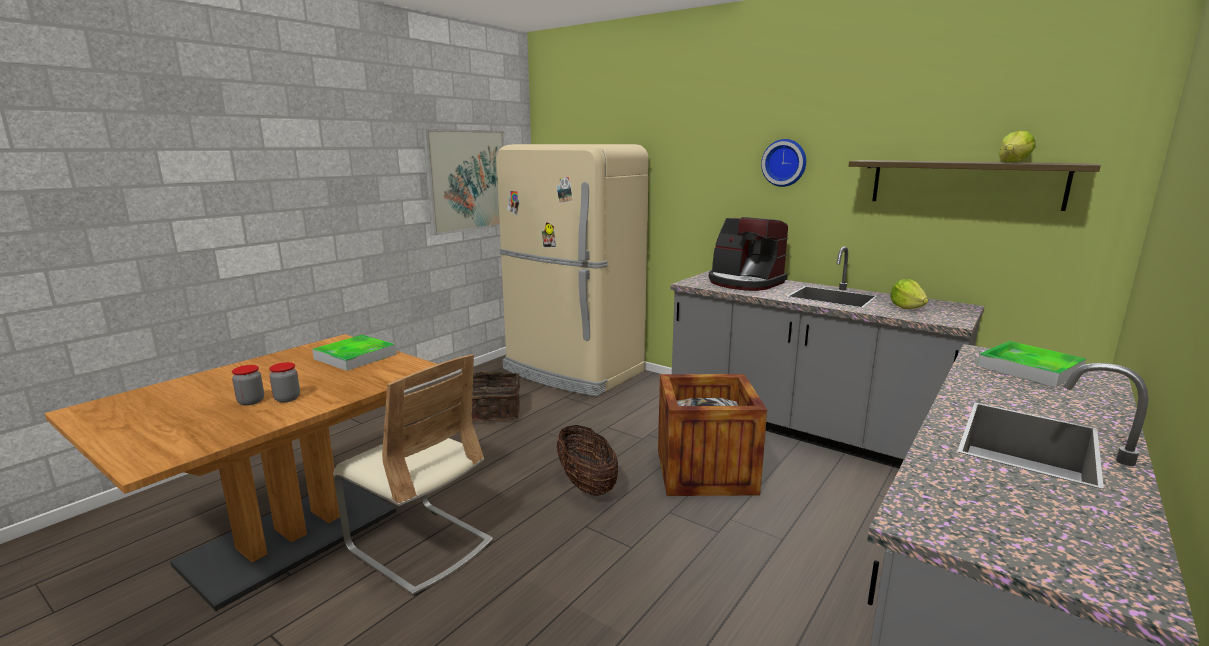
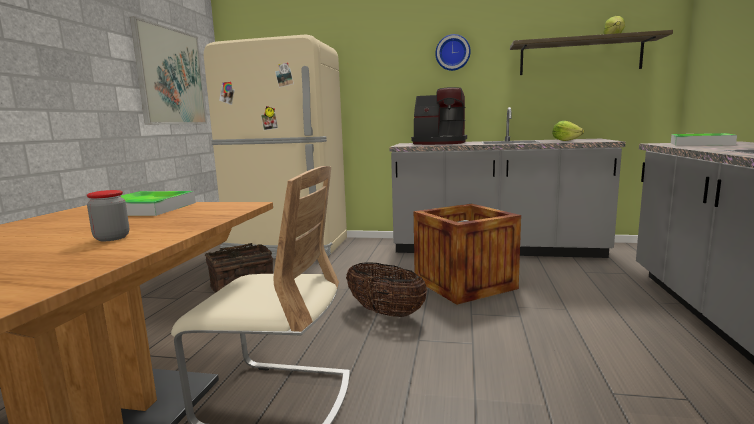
camera: 25 degrees left, 5 degrees down
(251, 401) = (58, 246): jar -> none

